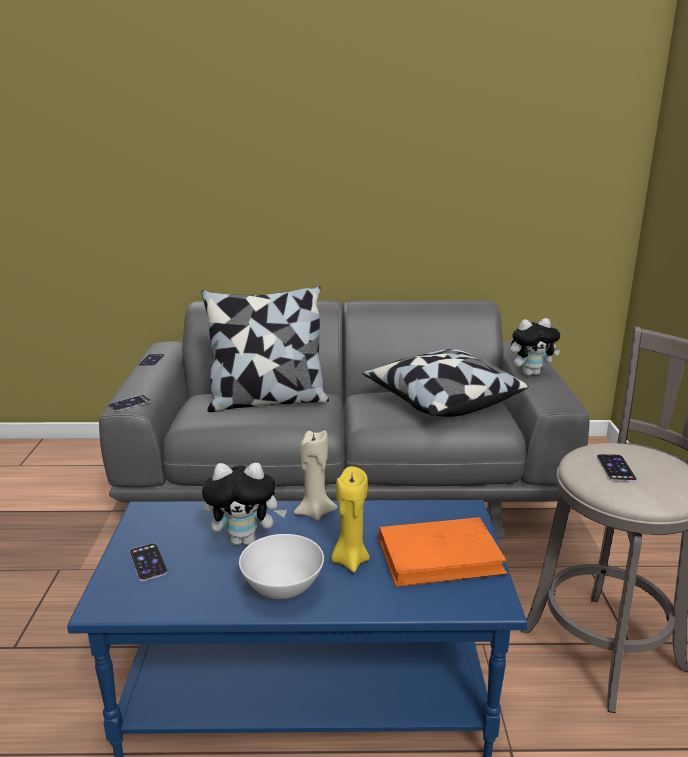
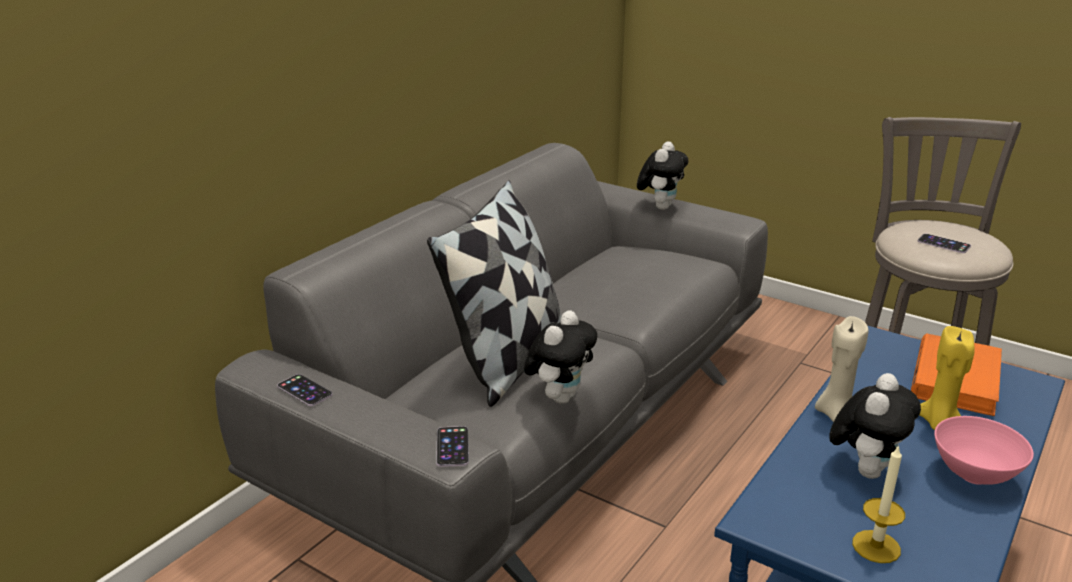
camera: 55 degrees left, 5 degrees up
(148, 562) = (876, 546): phone -> candle
(239, 425) = (560, 396): none -> plush toy
(282, 591) = (974, 476): white bowl -> pink bowl
(441, 401) = (633, 270): pillow -> none

